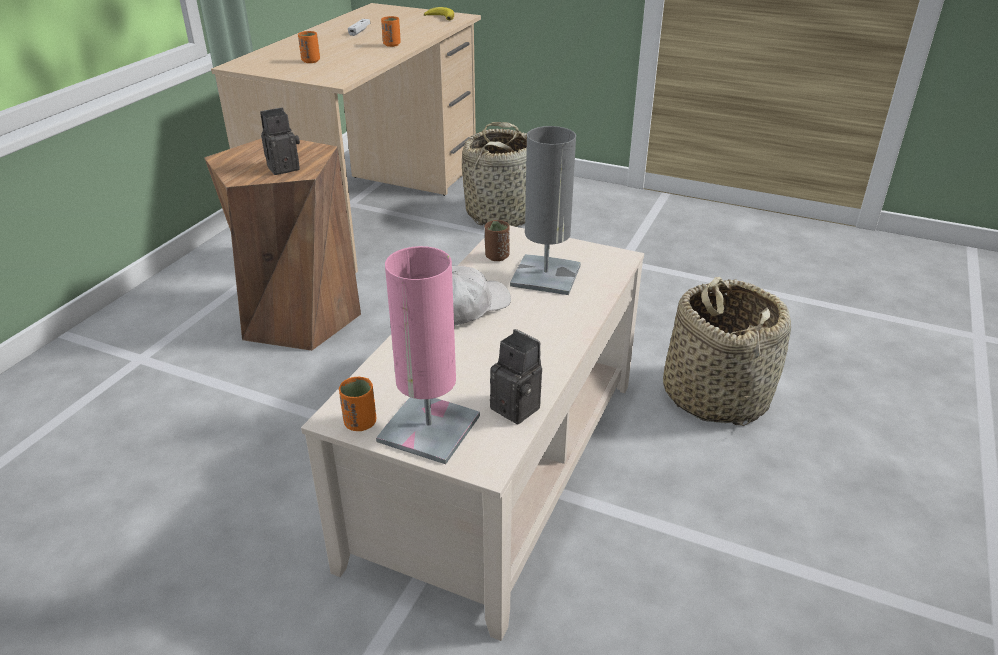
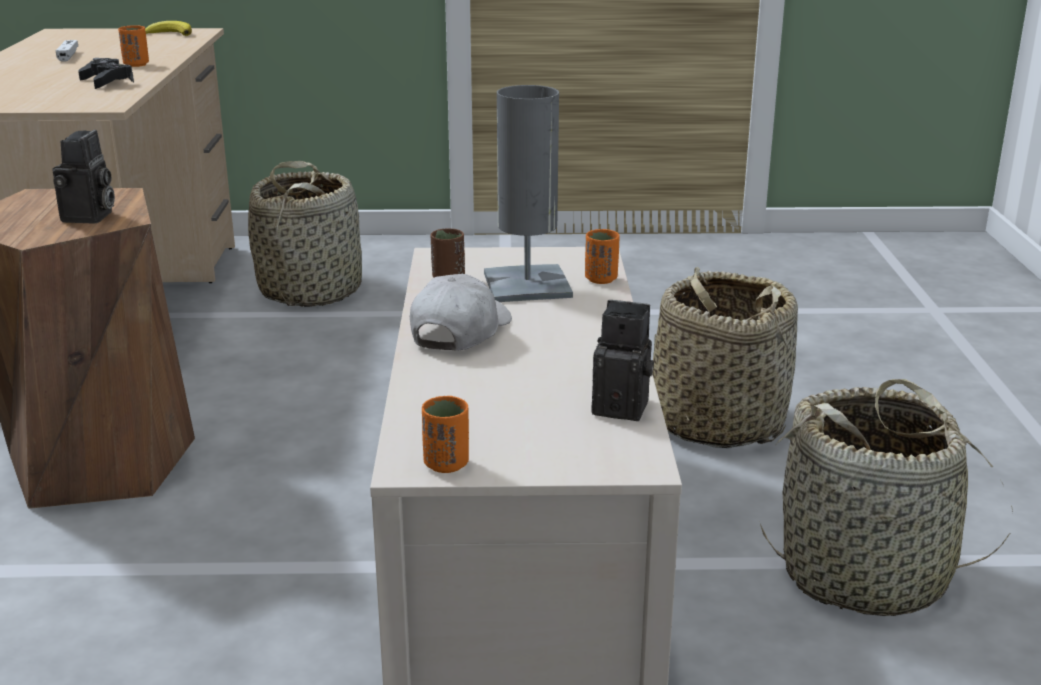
camera: 25 degrees left, 10 degrees down
(284, 167) = (89, 217): camera -> camera turned 150 degrees clockwise
(311, 61) = (35, 90): orange cup -> orange cup (601, 279)
(359, 58) = (107, 82): none -> black game controller
(429, 428) = (538, 449): pink table lamp -> none
(741, 565) = (866, 574): none -> basket

